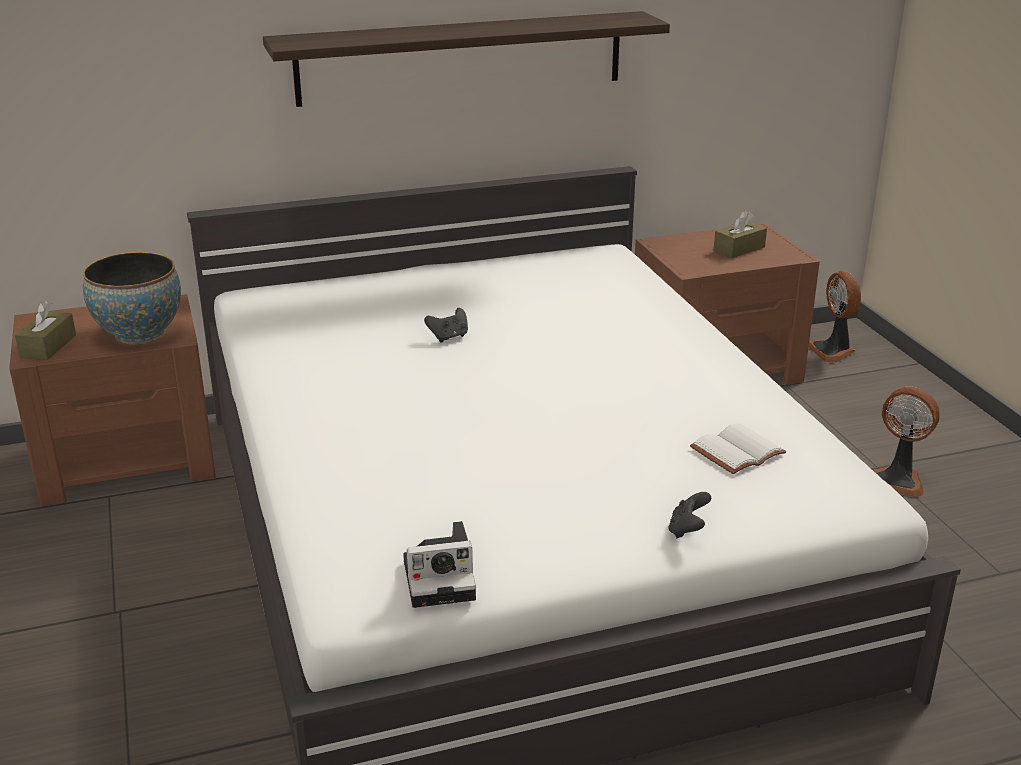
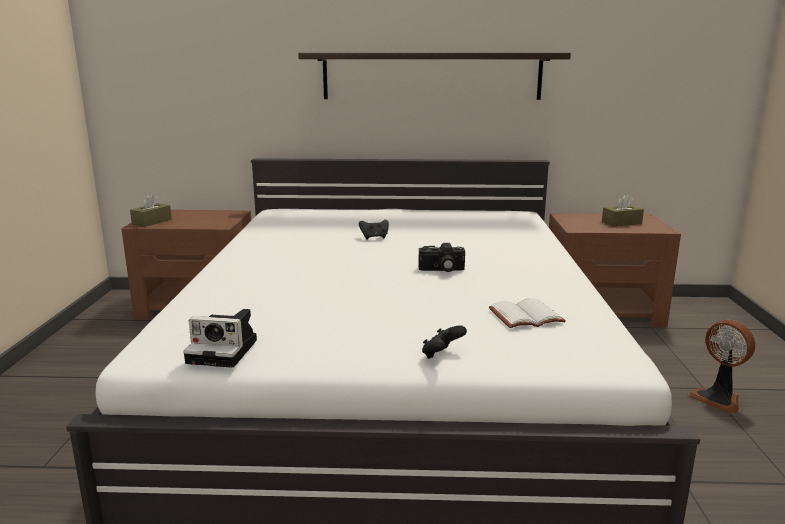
camera: 20 degrees right, 10 degrees down
(140, 334) = (204, 222): bowl -> none
(587, 388) = (441, 270): none -> camera
(832, 351) = (699, 313): fan -> none

